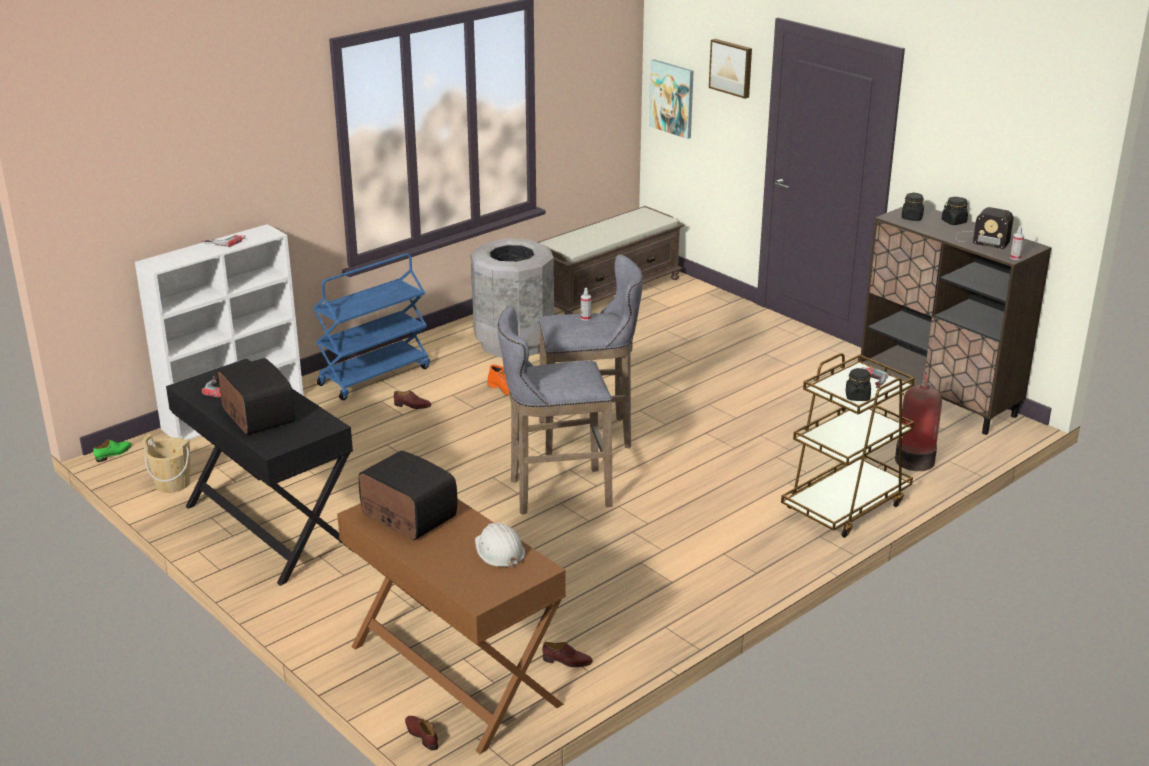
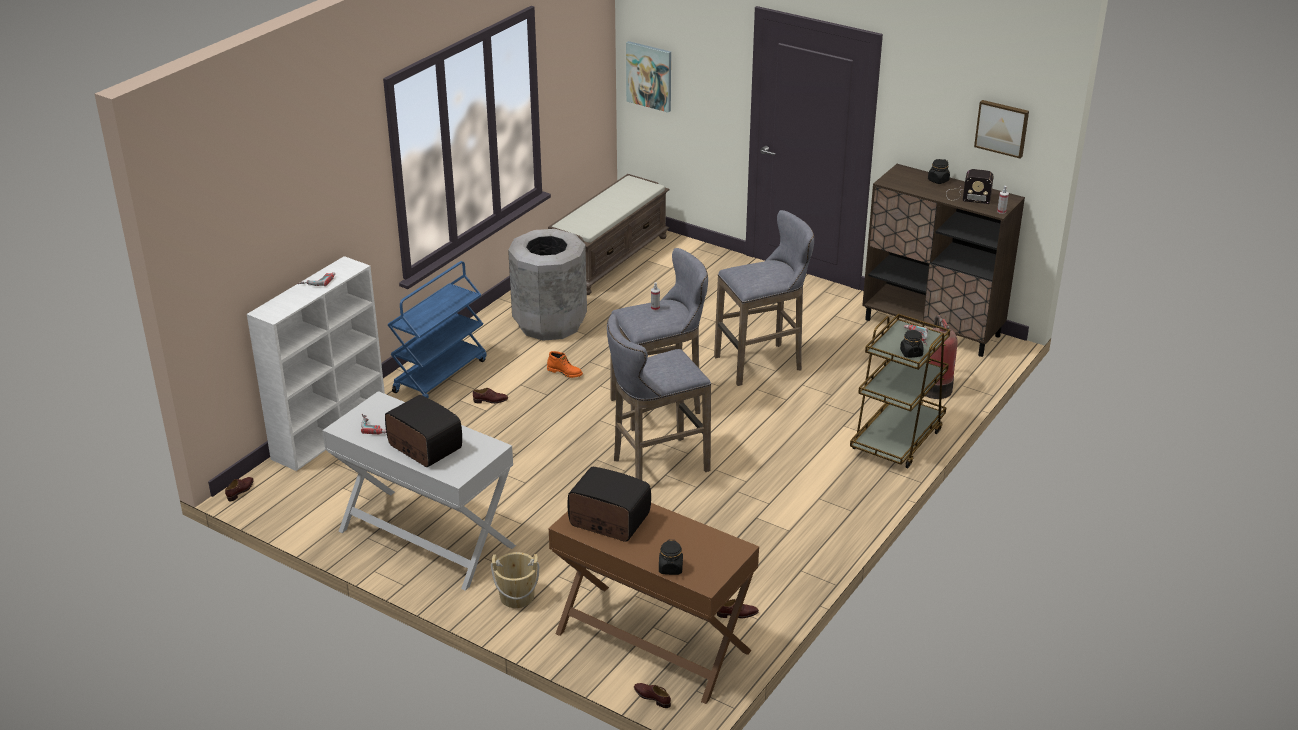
camera: 15 degrees left, 5 degrees up
(114, 454) = (240, 491): green shoe -> brown shoe
(172, 483) = (313, 511): beige bucket -> beige bucket (517, 597)
(269, 527) = (426, 538): black console table -> white console table
(499, 551) = (699, 539): white hard hat -> none
(725, 408) = (762, 363): none -> grey stool
(732, 67) = (711, 49): picture -> picture (1002, 128)
(912, 218) = (903, 180): black jar -> black jar (670, 568)

